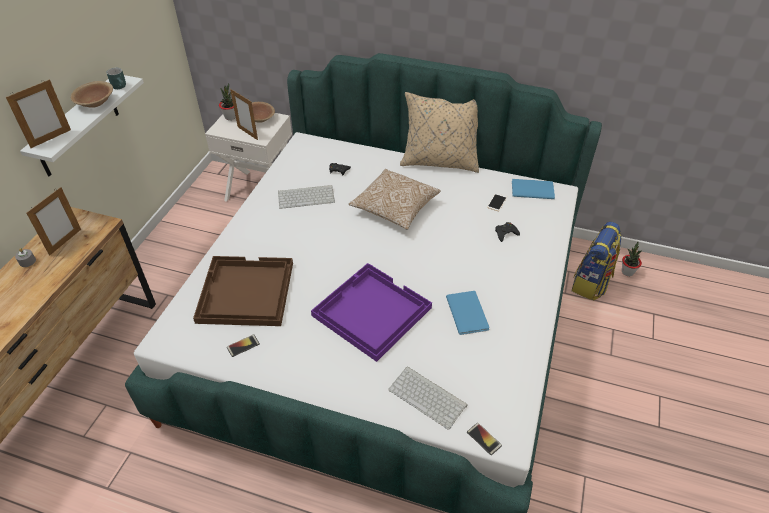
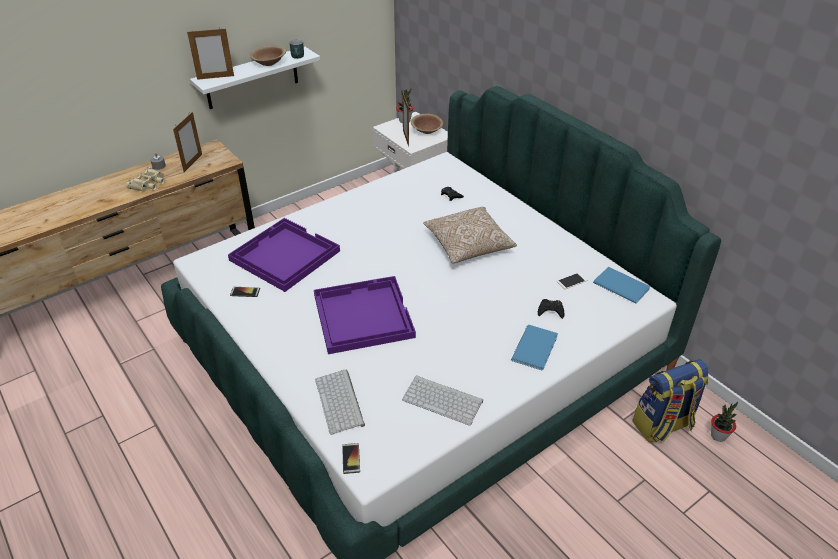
camera: 35 degrees right, 5 degrees down
(36, 285) = (149, 183): none -> beige binoculars
(65, 242) = (193, 163): picture frame -> picture frame turned 45 degrees counterclockwise
(245, 293) = (283, 256): brown tray -> purple tray
(307, 196) = (403, 205): keyboard -> keyboard (444, 400)
(440, 161) = (552, 224): beige pillow -> none
(468, 312) = (444, 357): blue book -> blue book (536, 347)

